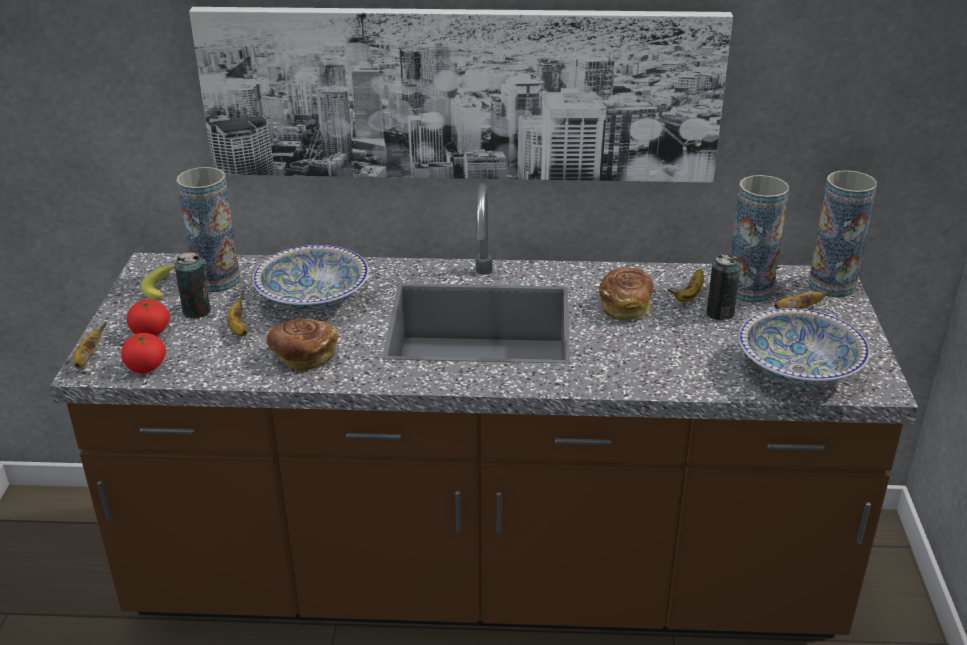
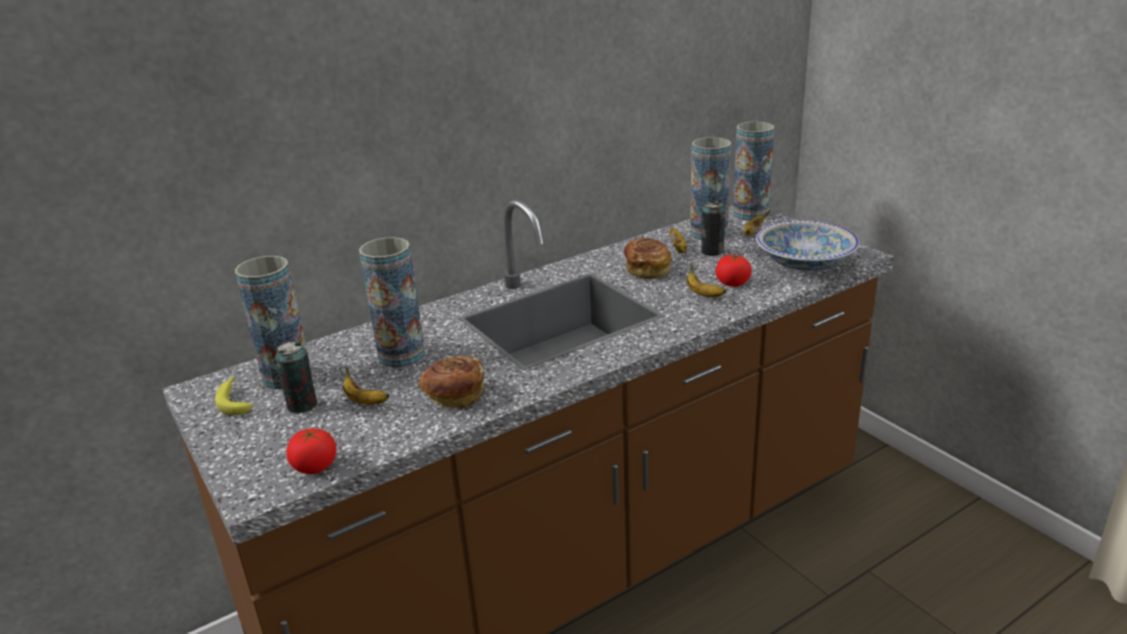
camera: 35 degrees left, 5 degrees down
(88, 358) = (240, 486): banana -> banana (702, 294)
(150, 332) = (278, 439): tomato -> tomato (732, 283)
(313, 299) = (401, 355): bowl -> vase
(460, 94) = (463, 129): picture -> none

